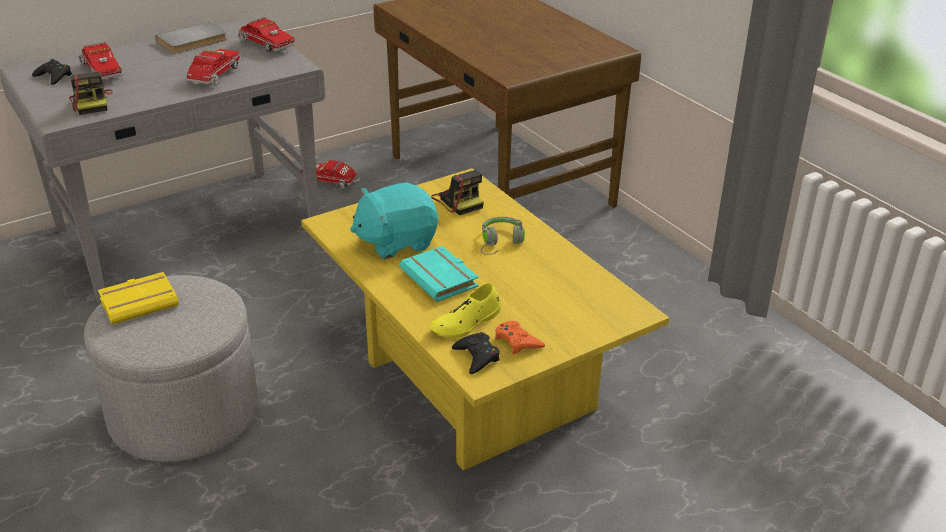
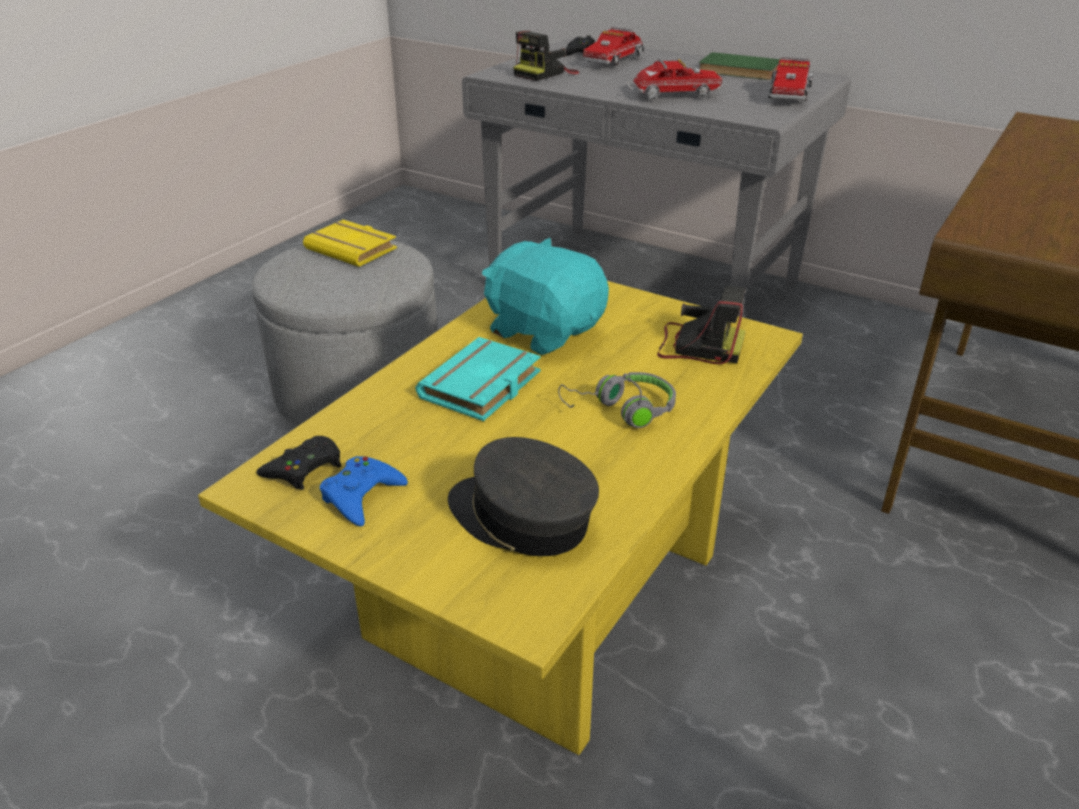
camera: 65 degrees right, 0 degrees up
(193, 41) = (739, 71): grey book -> green book
(332, 182) = (841, 329): toy truck -> none
(458, 201) = (697, 346): camera -> camera turned 105 degrees counterclockwise
(465, 323) = (385, 436): yellow shoe -> none
(517, 341) = (361, 496): orange game controller -> blue game controller
(569, 296) = (521, 518): none -> grey cap

